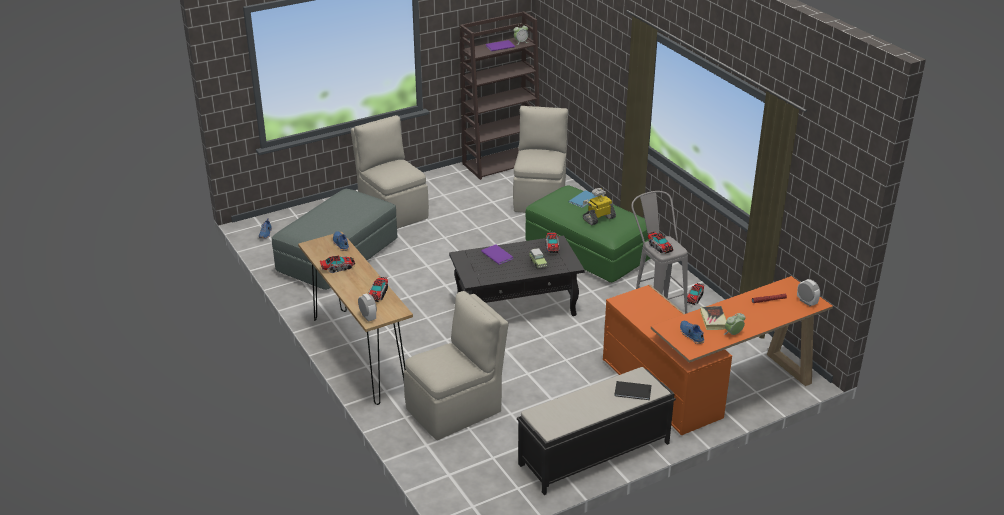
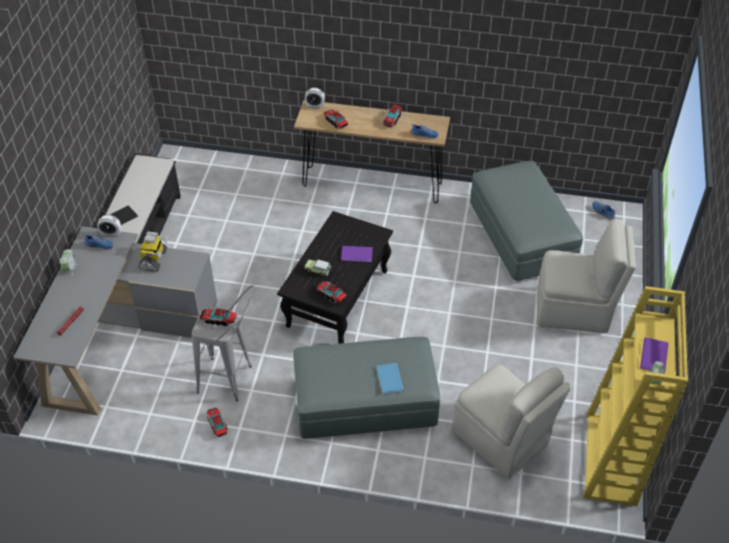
camera: 130 degrees right, 15 degrees up
(456, 409) = (261, 198): beige chair -> none
(502, 163) = (611, 460): brown bookcase -> yellow bookcase
(588, 252) = (365, 403): green ottoman -> grey ottoman
(598, 218) = (345, 365): toy robot -> toy robot (154, 260)
(706, 386) = (121, 340): orange desk -> grey desk
(713, 320) = (97, 271): book -> none
(806, 302) = (38, 344): alarm clock -> alarm clock (111, 234)

